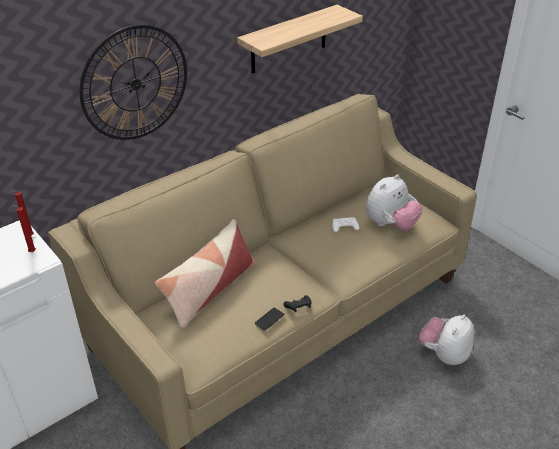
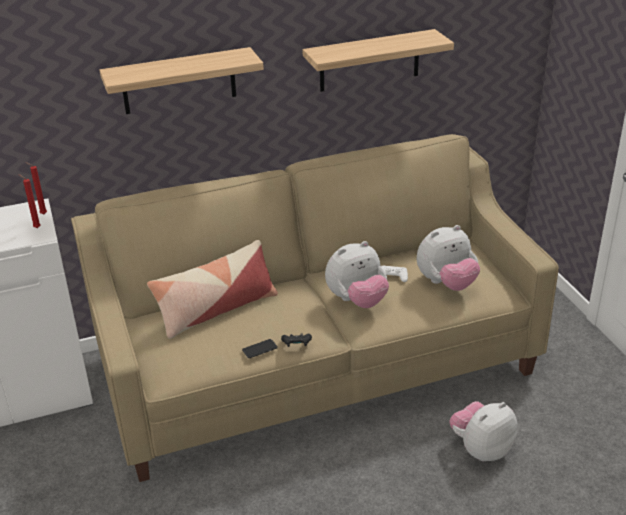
camera: 20 degrees right, 5 degrees down
(135, 84) = (179, 81): wall clock -> shelf
(326, 255) = (357, 300): none -> plush toy

